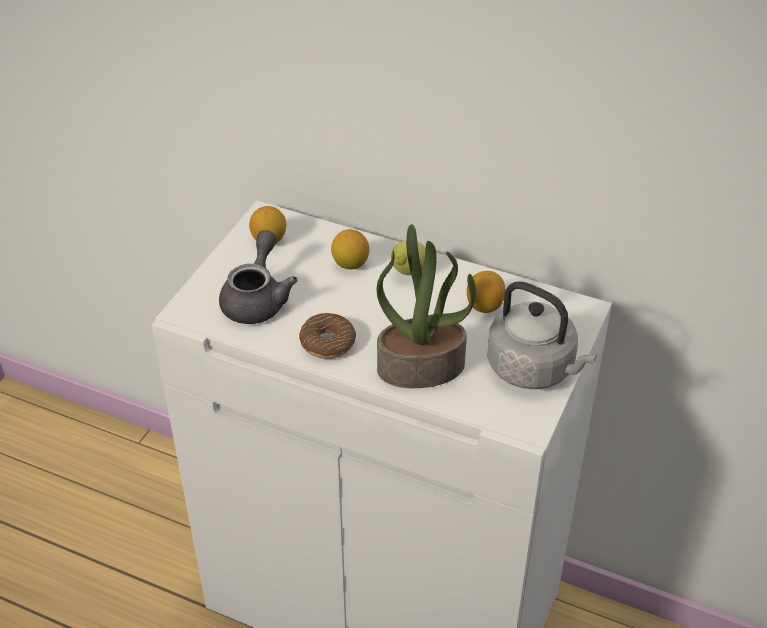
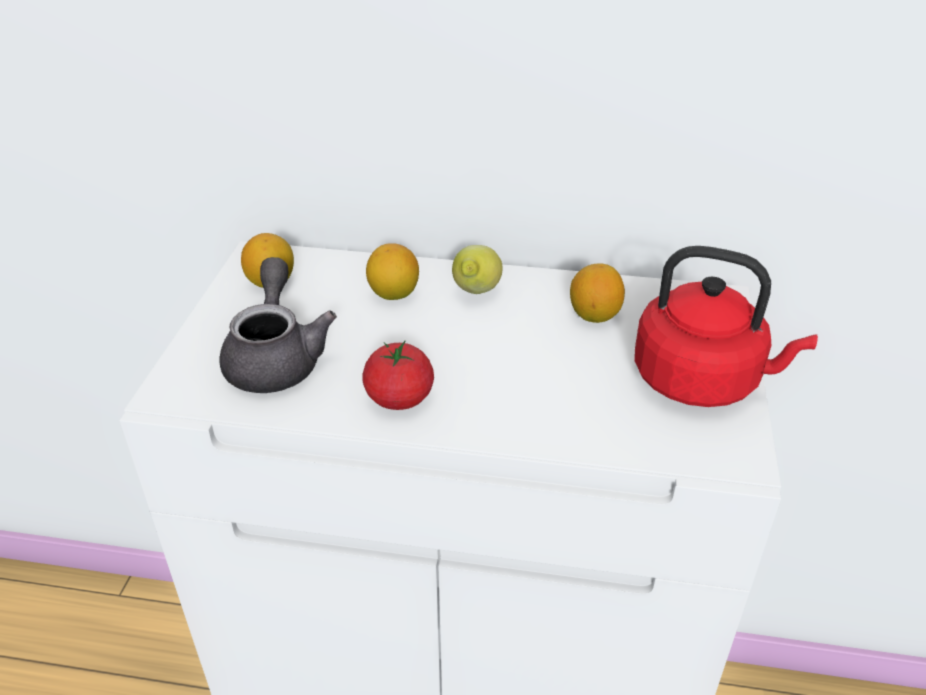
camera: 15 degrees left, 5 degrees down
(327, 343) = (399, 398): donut -> tomato
(421, 366) = (548, 406): potted plant -> none
(534, 369) = (702, 381): grey kettle -> red kettle

